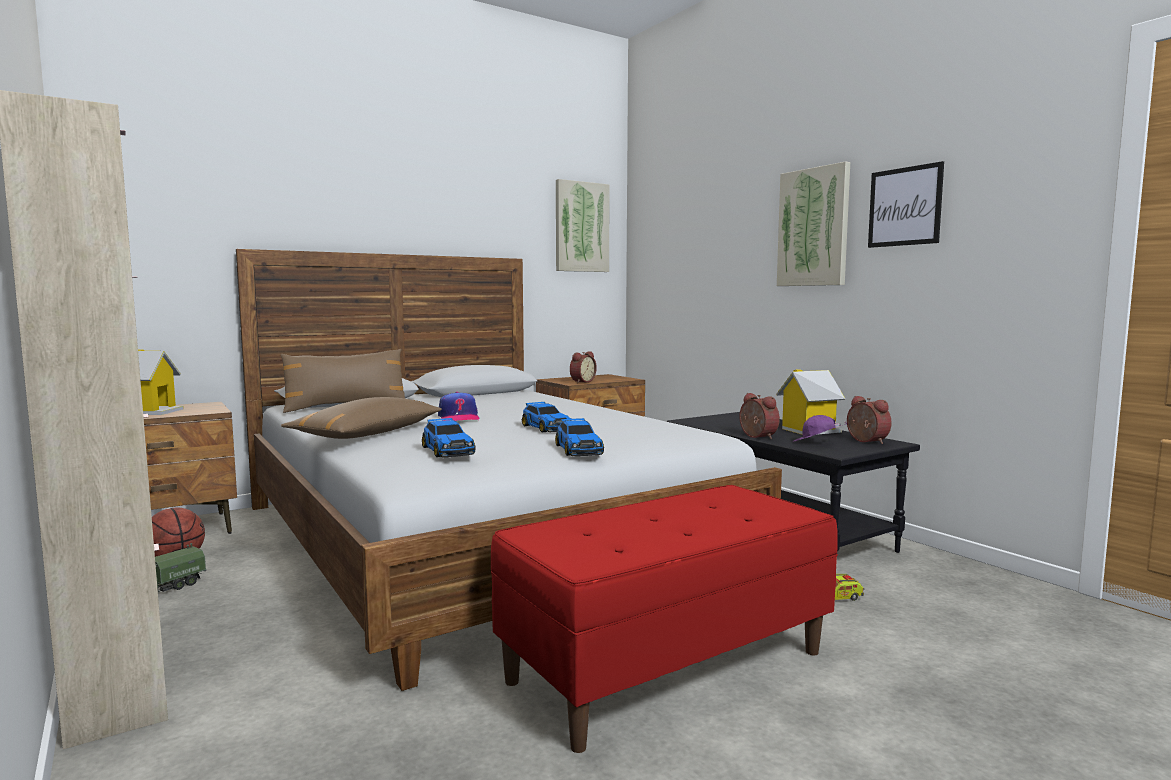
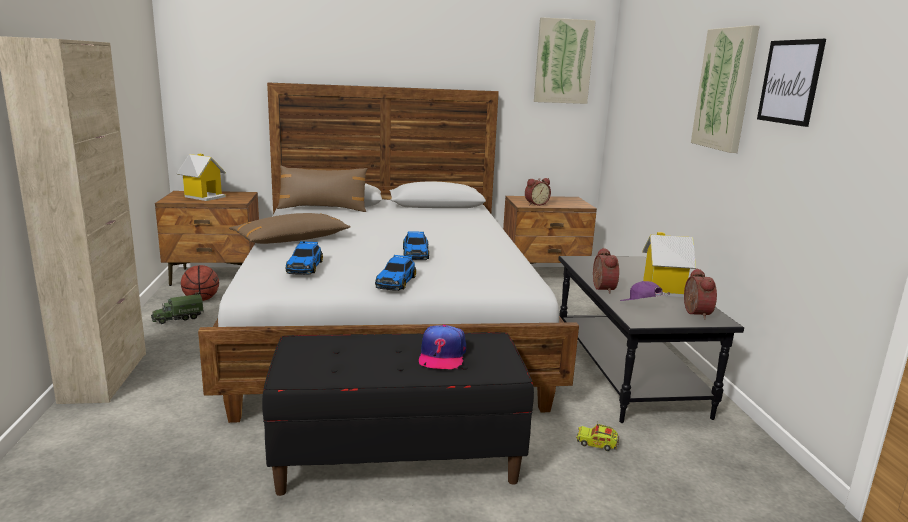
camera: 25 degrees right, 10 degrees up
(459, 417) = (373, 233): cap -> cap (442, 355)
(667, 666) = (398, 457): red bench -> black bench

